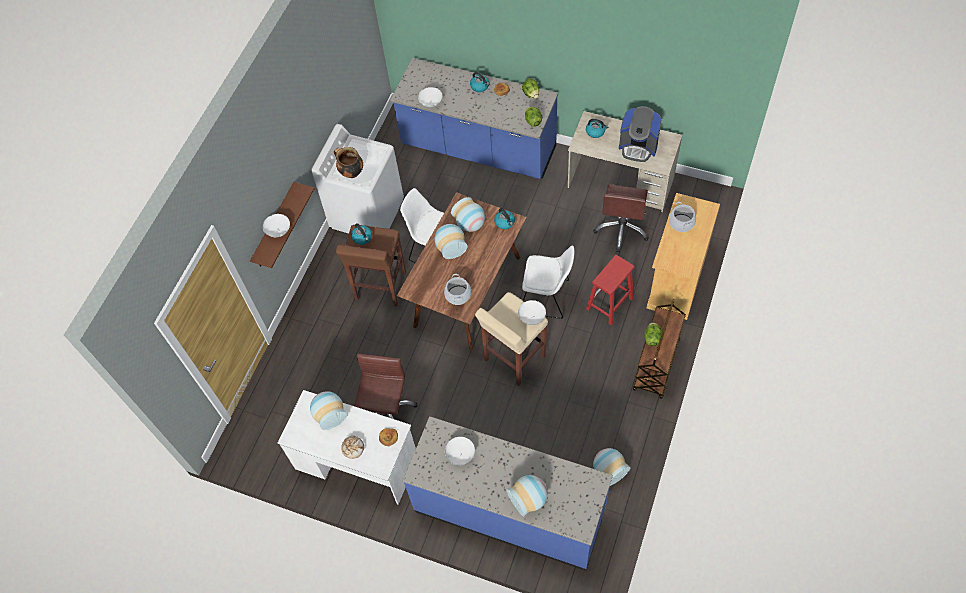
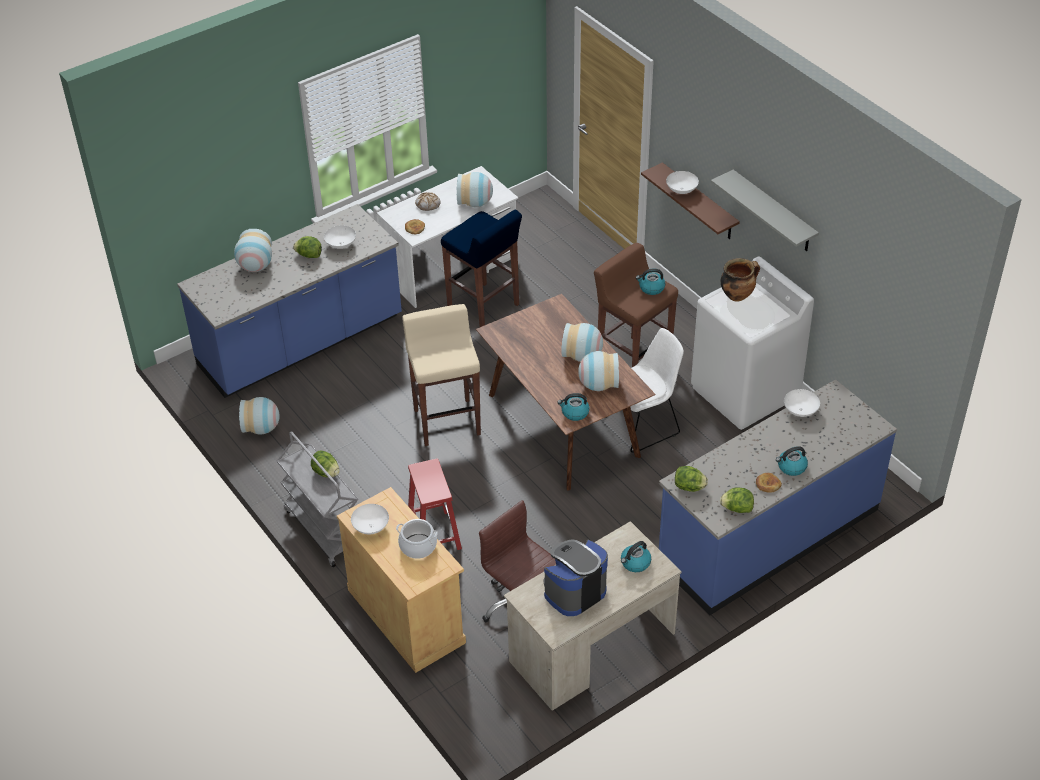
camera: 120 degrees right, 15 degrees down
(301, 134) = (773, 212): none -> grey shelf
(386, 410) = (484, 307): brown office chair -> blue stool
(458, 295) = (517, 335): cooking pot -> none
(489, 469) = (309, 255): none -> lettuce
(532, 317) = (430, 365): white bowl -> white bowl (370, 527)
(547, 297) = (493, 485): white chair -> none
(656, 365) = (324, 529): brown cart -> grey cart

